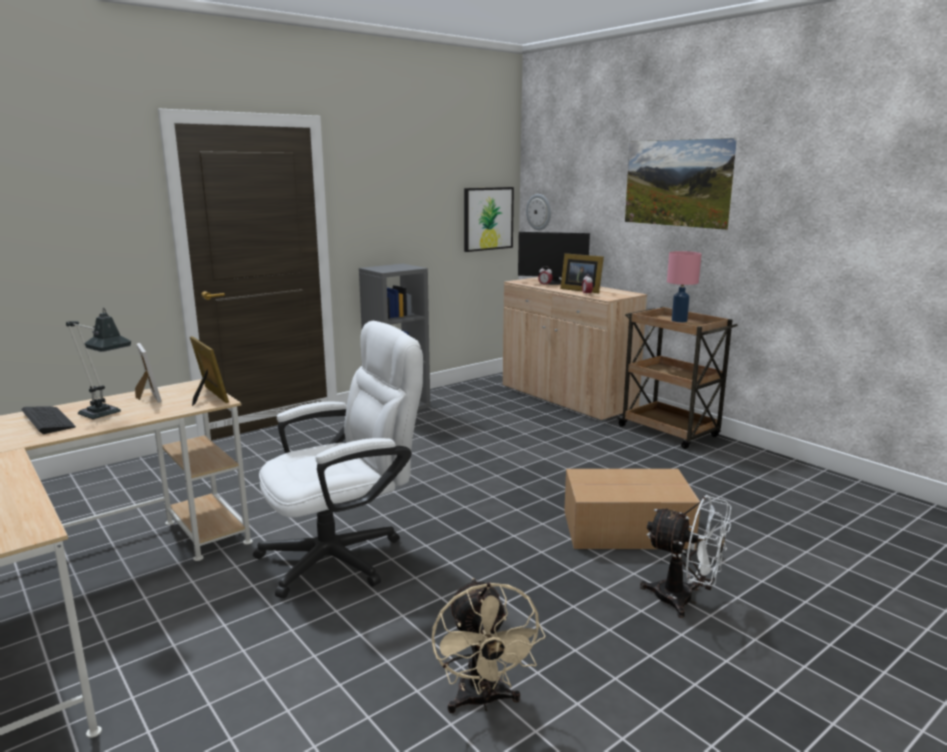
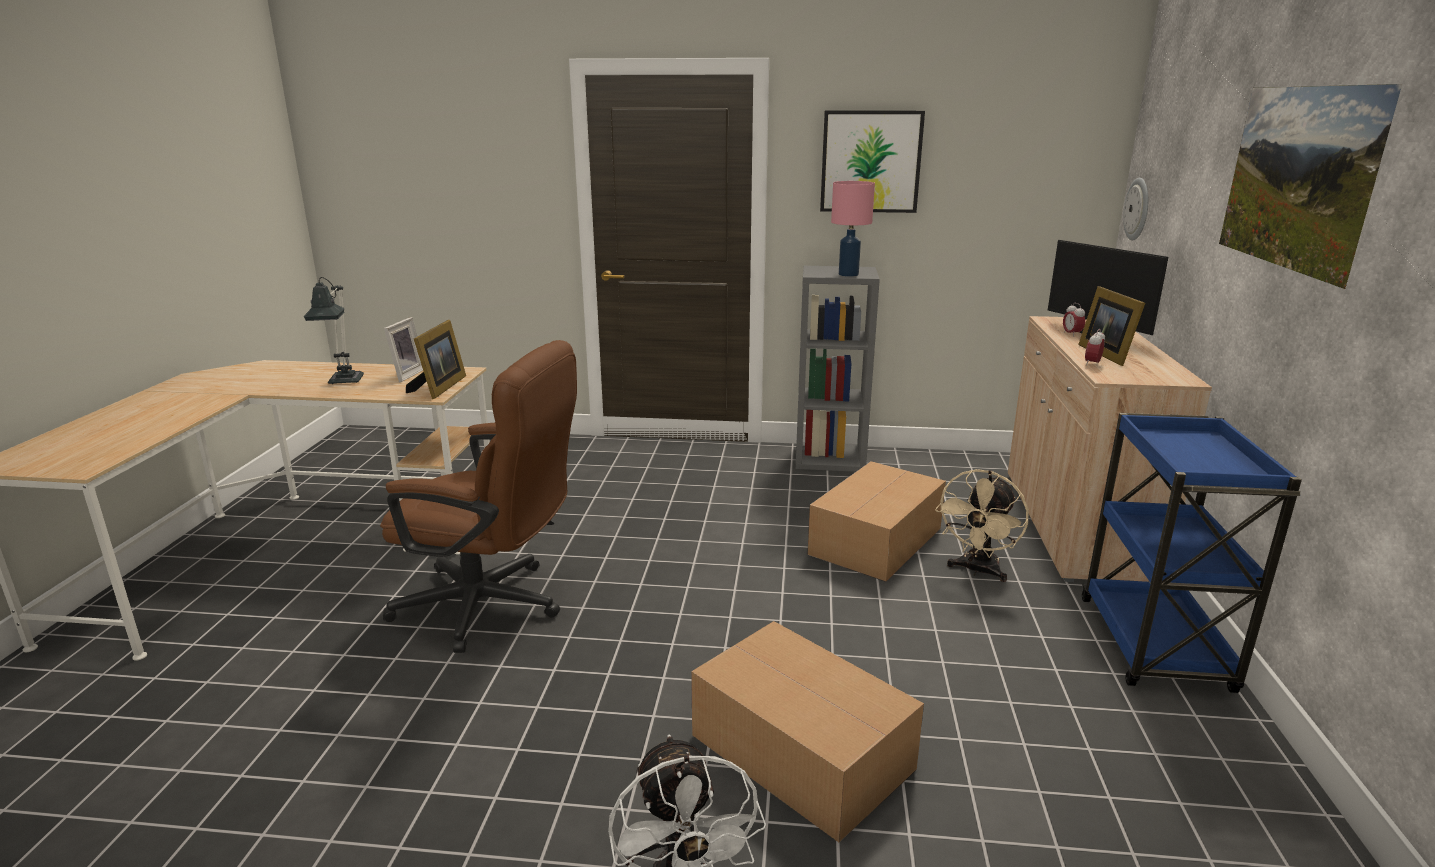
camera: 45 degrees right, 5 degrees up
(48, 420) = (312, 375): keyboard -> none
(344, 555) = (493, 606): white office chair -> brown office chair
(483, 701) = (315, 835): beige fan -> beige fan (977, 570)
(488, 218) = (1049, 213): picture -> picture (870, 161)
(497, 435) = (877, 540): none -> cardboard box
(670, 432) = (1155, 646): brown cart -> blue cart
(678, 321) = (1209, 451): pink table lamp -> pink table lamp (848, 274)

